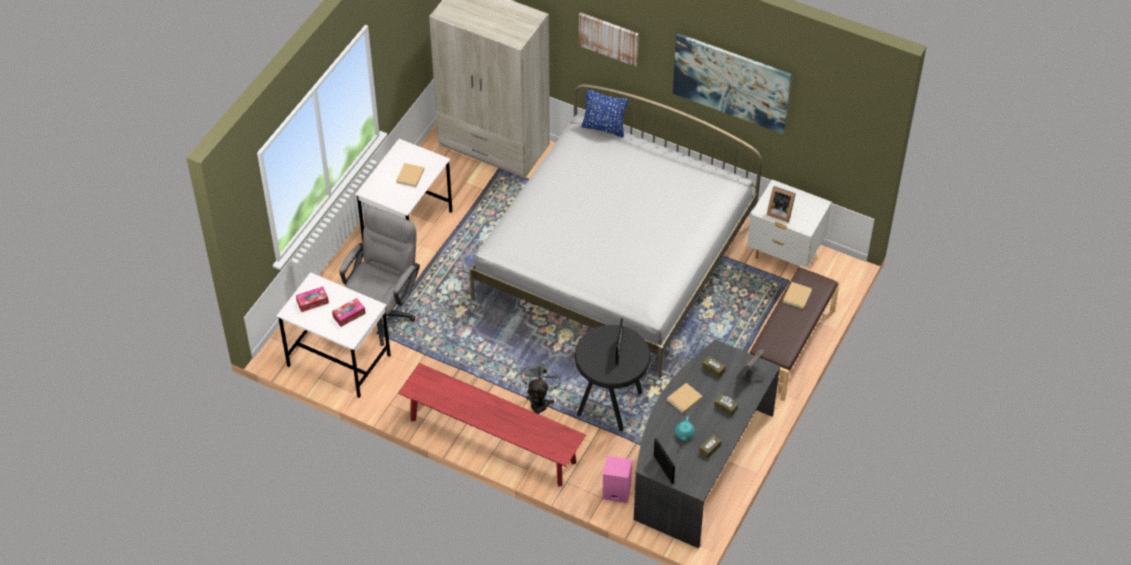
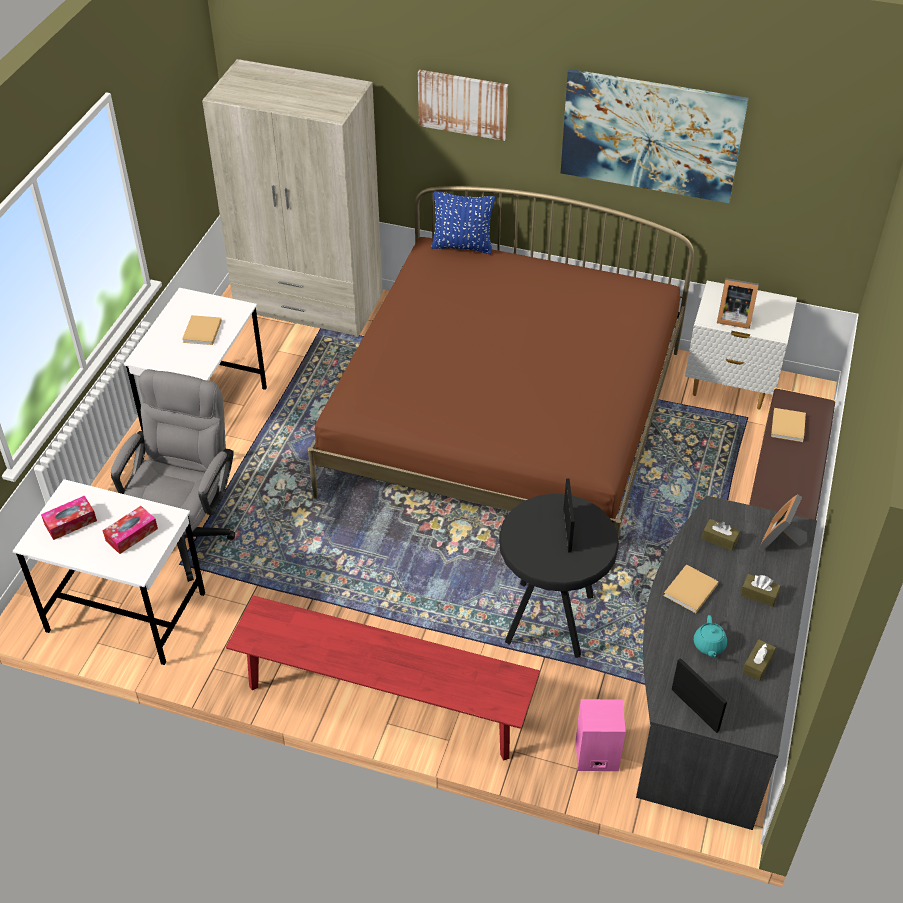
camera: 10 degrees left, 5 degrees down
(540, 401) = (444, 630): grey fan -> none
(615, 260) = (505, 421): white bed -> brown bed

